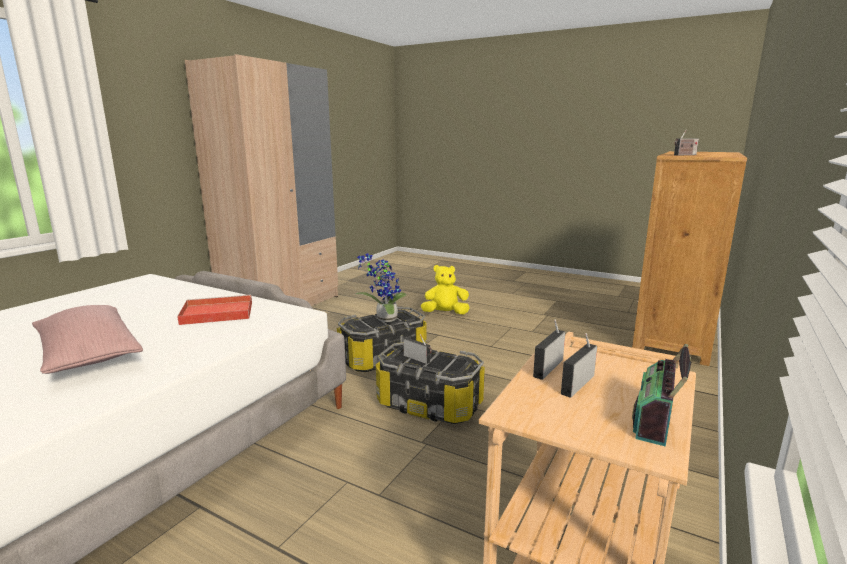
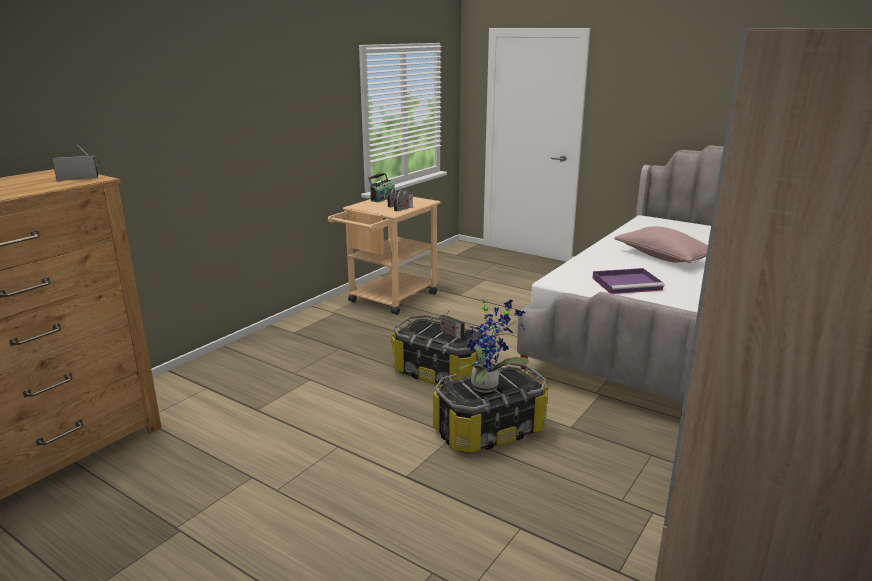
camera: 175 degrees left, 5 degrees up
(216, 313) = (628, 284): red tray -> purple tray
(445, 313) = (374, 546): yellow plush toy -> none

